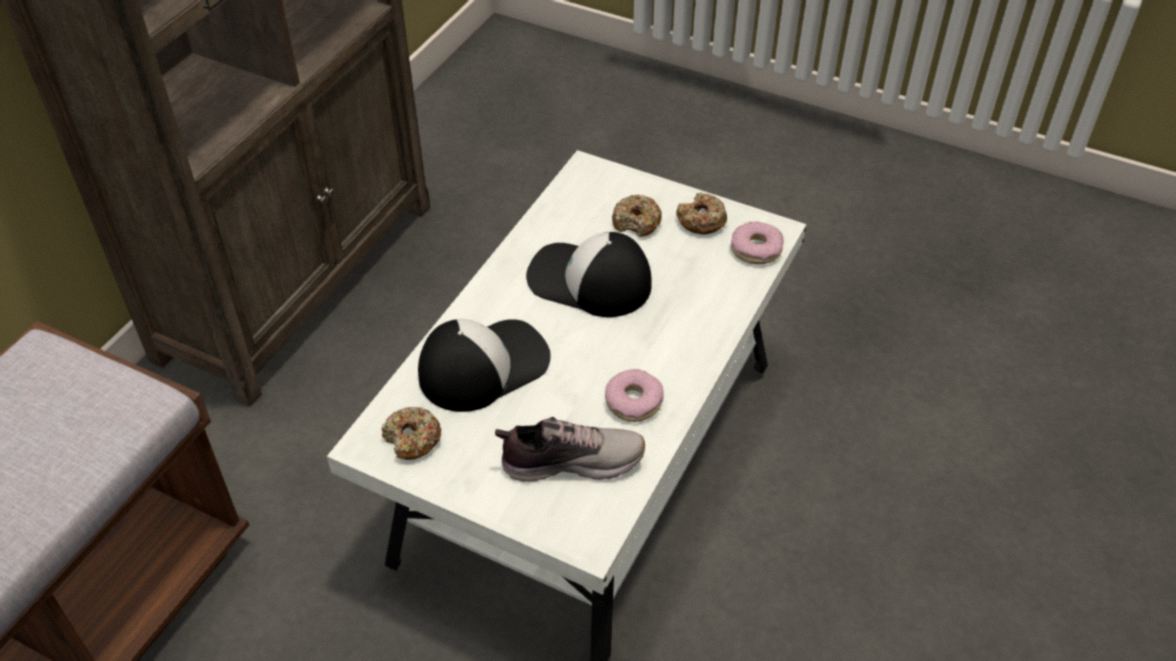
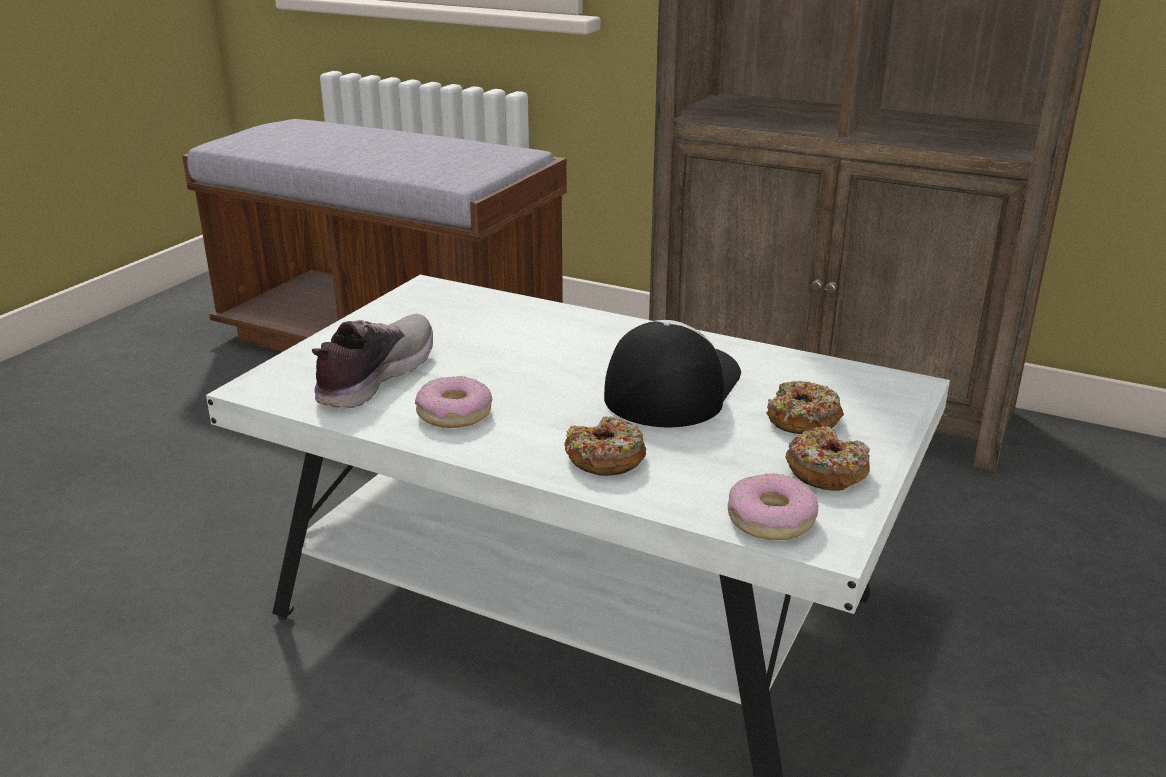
camera: 90 degrees right, 20 degrees down
(412, 439) = (428, 304): donut -> donut (605, 458)
(483, 365) = (526, 331): cap -> none
(571, 460) = (373, 377): shoe -> shoe turned 150 degrees counterclockwise

